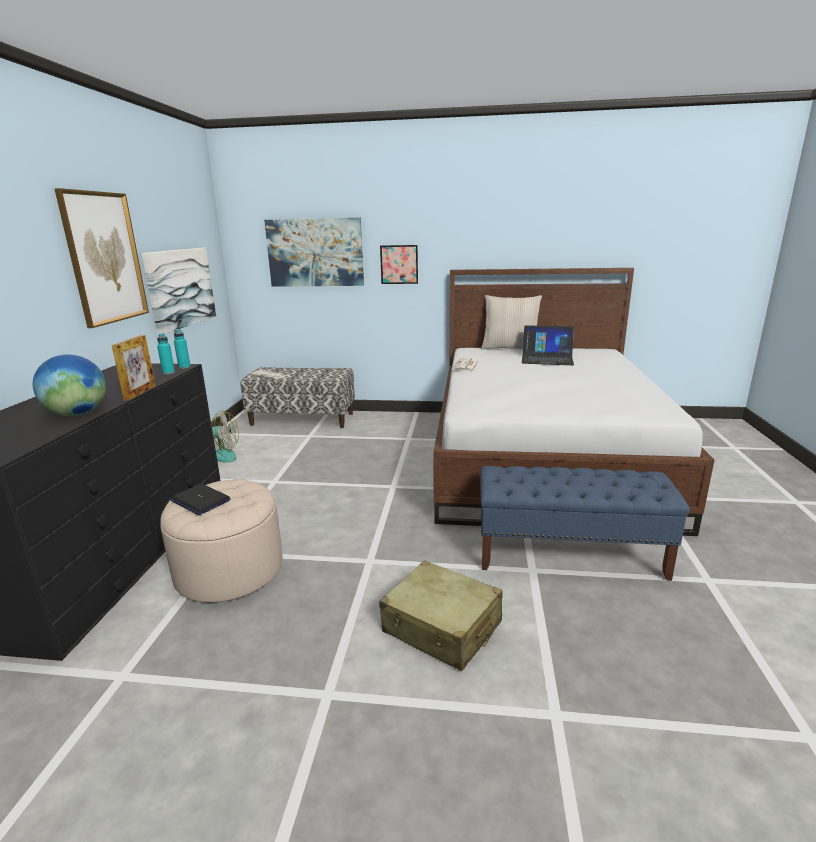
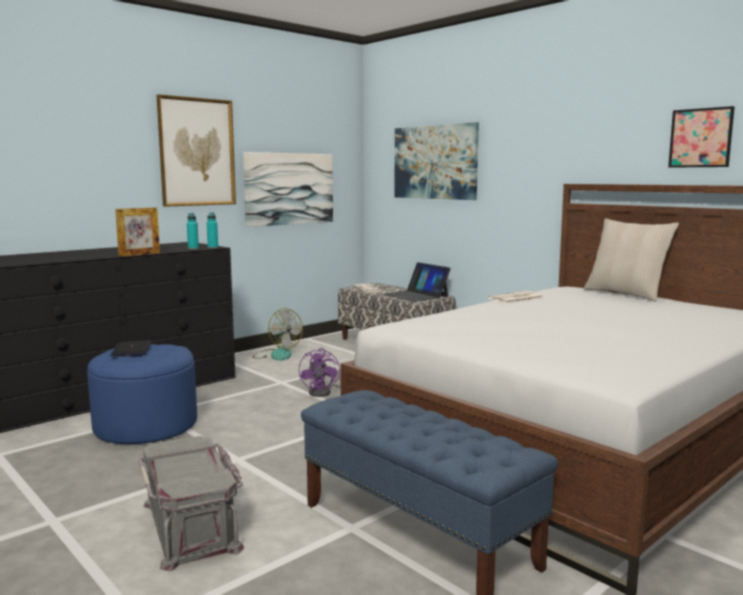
camera: 40 degrees right, 10 degrees down
(77, 414) = (77, 257): globe -> none
(229, 569) = (146, 426): beige ottoman -> blue ottoman
(325, 478) = (324, 392): none -> purple fan
(399, 264) = (513, 176): picture -> picture (700, 138)
(442, 627) = (192, 525): beige suitcase -> grey storage box
(547, 359) = (640, 309): laptop -> laptop (416, 295)

